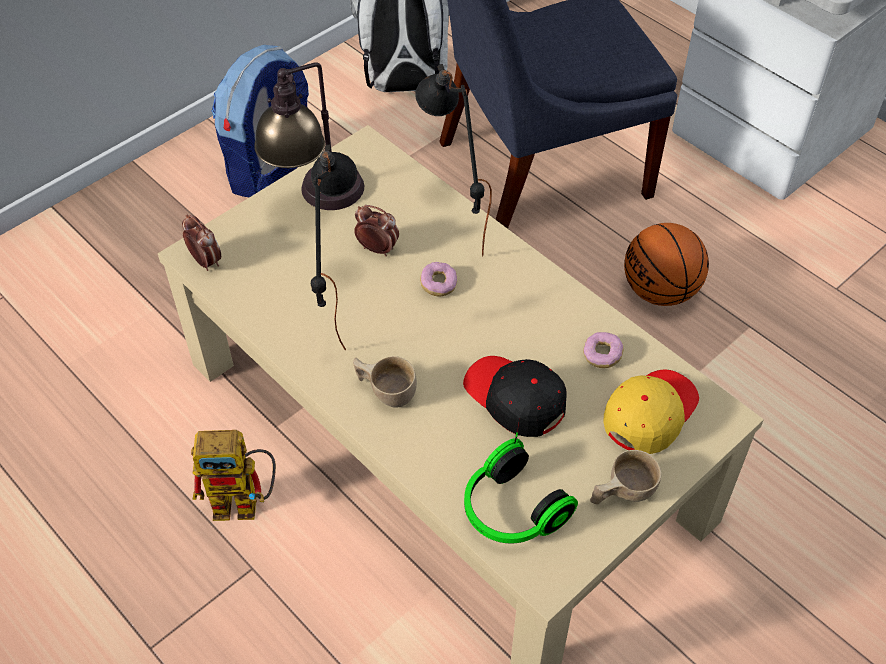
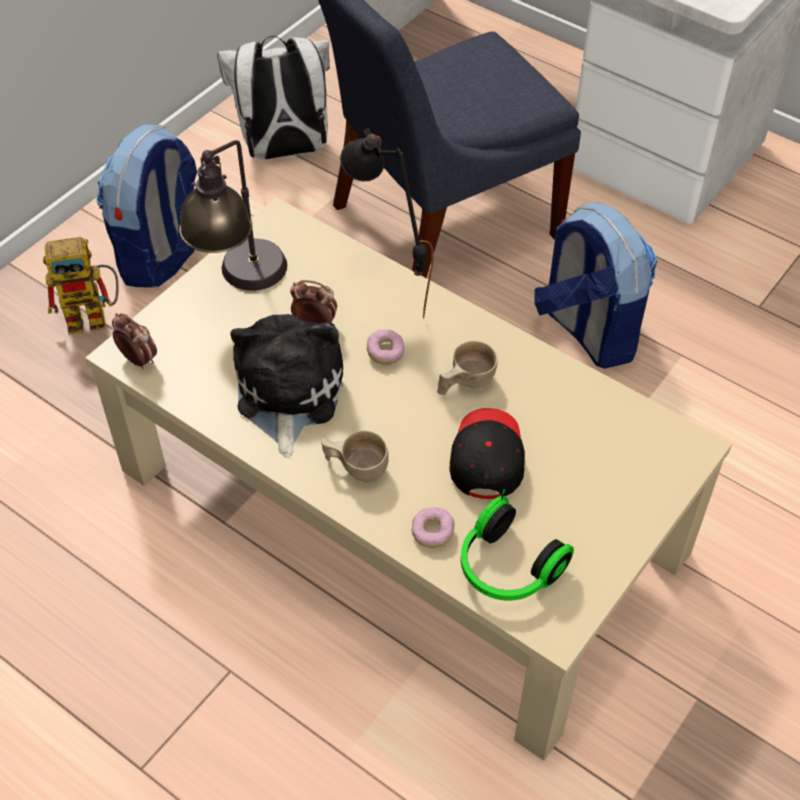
camera: 10 degrees left, 0 degrees up
(246, 502) = (209, 604): toy robot -> toy robot (95, 317)
(336, 312) = (287, 394): black table lamp -> plush toy
(515, 399) = (486, 457): black cap -> black cap turned 60 degrees clockwise
(602, 355) = (563, 402): donut -> donut (432, 533)
(621, 493) = (611, 535): beige cup -> beige cup (464, 383)
(649, 414) = (622, 453): yellow cap -> none
(659, 291) = (587, 331): basketball -> backpack

